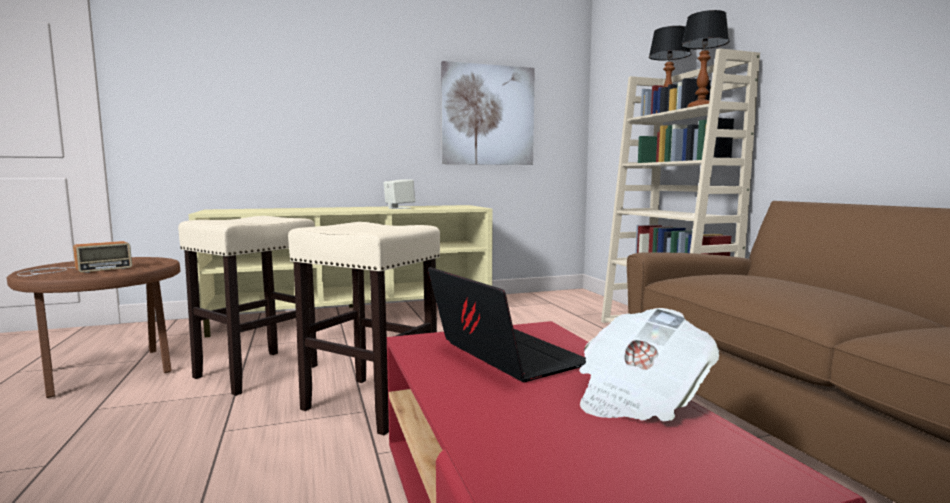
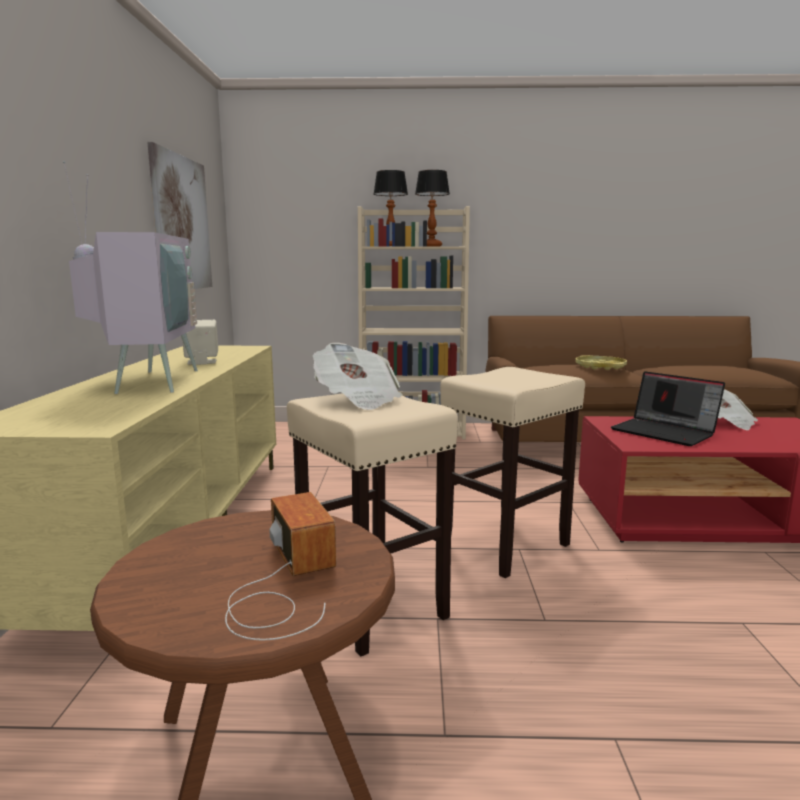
camera: 70 degrees left, 5 degrees up
(263, 219) = (357, 399): none -> newspaper
(327, 209) = (148, 381): none -> television
(503, 356) = (665, 432): laptop -> laptop turned 120 degrees counterclockwise
(802, 290) = (600, 367): none -> yellow tray

